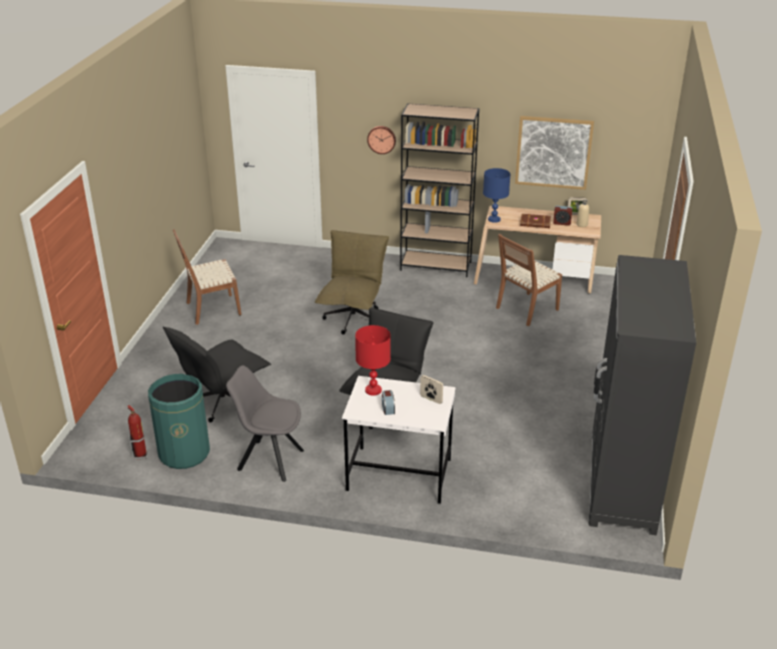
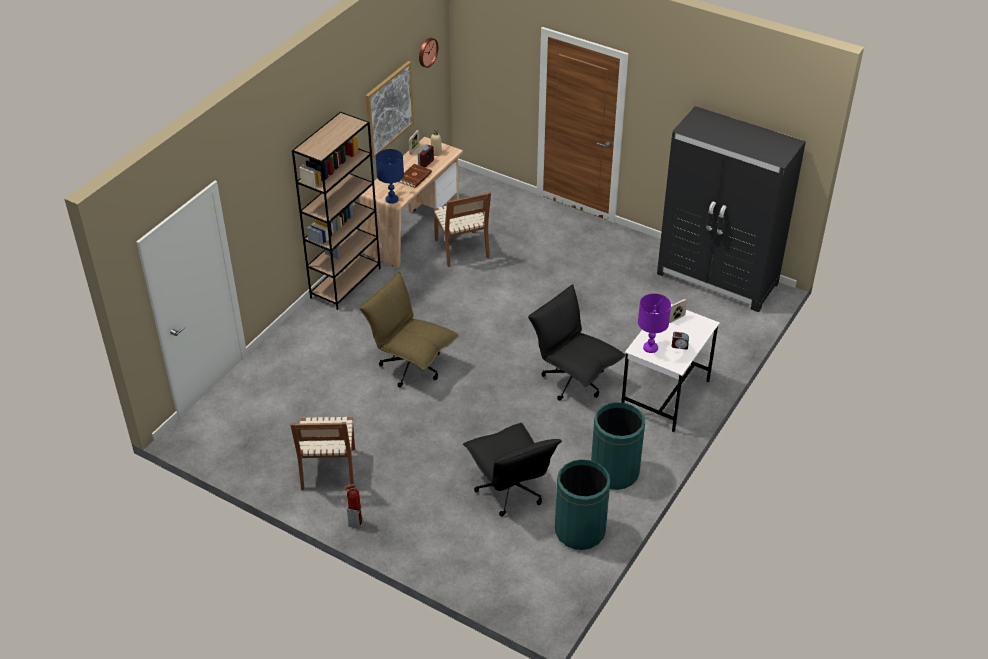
camera: 70 degrees left, 10 degrees up
(140, 455) = (569, 564): fire extinguisher -> fire extinguisher (356, 522)
(270, 460) = (614, 472): grey chair -> green trash can
(373, 390) = (650, 348): red table lamp -> purple table lamp
(381, 139) = (277, 202): wall clock -> wall clock (427, 52)

